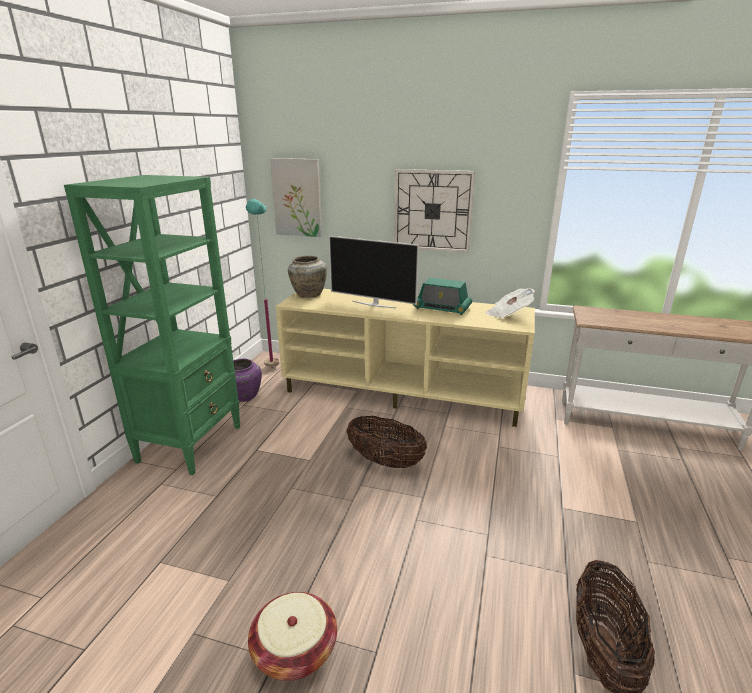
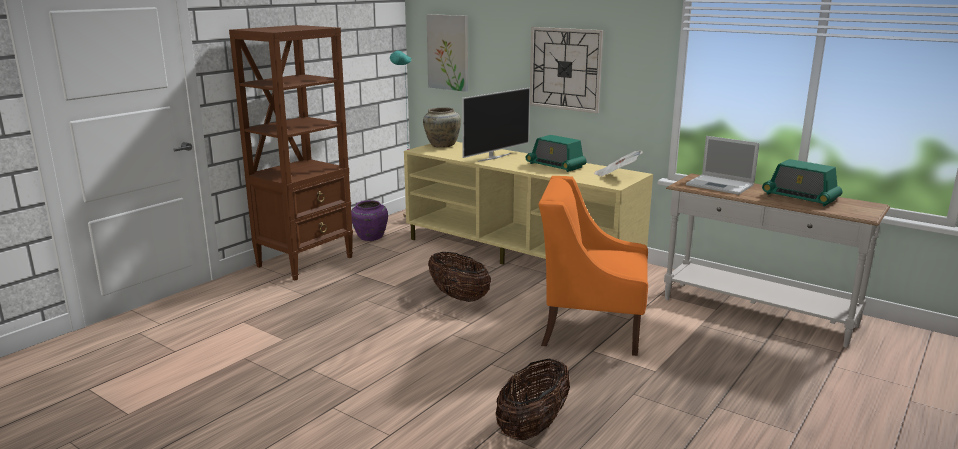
camera: 20 degrees right, 5 degrees down
(191, 443) = (306, 261): green bookcase -> brown bookcase
(295, 650) = (304, 379): basket -> none
(374, 304) = (494, 157): television -> television turned 90 degrees counterclockwise
(534, 475) = (590, 327): none -> orange armchair
(618, 317) = (721, 185): none -> laptop
(695, 323) = (800, 197): none -> radio

